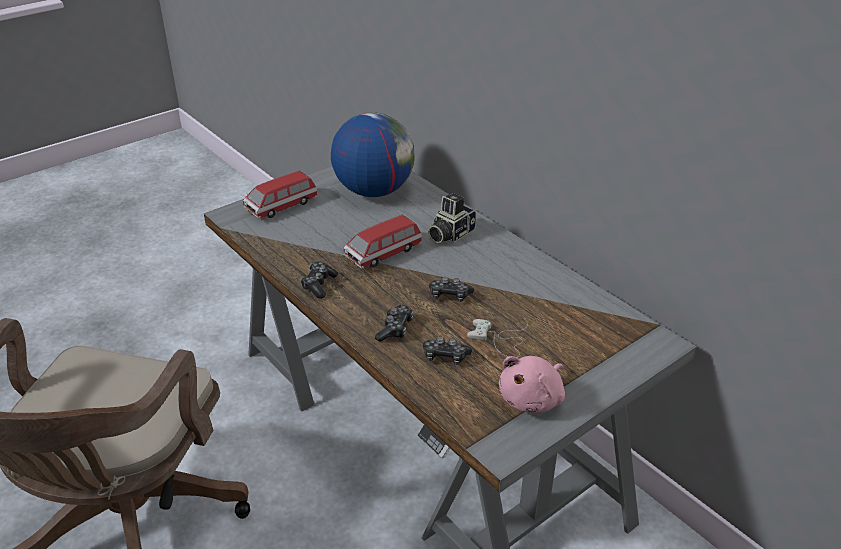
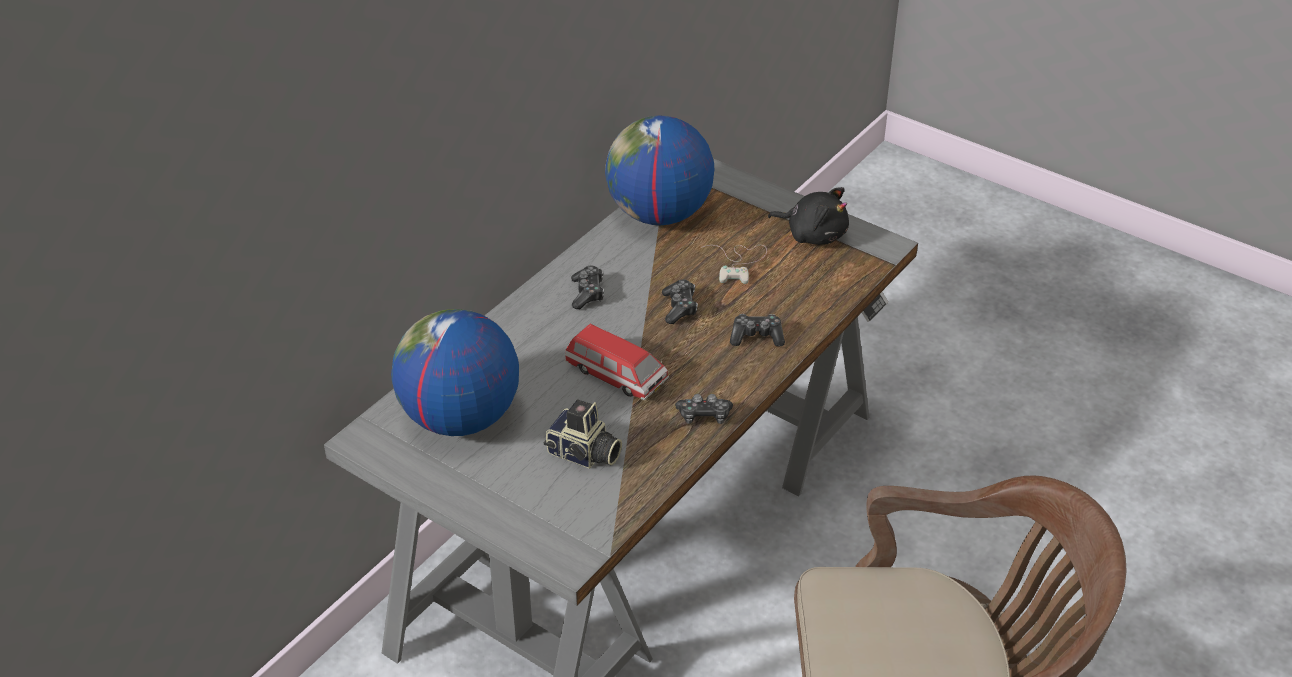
camera: 105 degrees left, 5 degrees up
(281, 206) = (531, 506): toy car -> none
(445, 356) = (783, 295): game controller -> game controller (587, 293)
(450, 234) = (551, 327): camera -> camera (583, 454)
(532, 399) = (813, 234): pink plush toy -> black plush toy
(584, 307) = (659, 214): none -> globe

